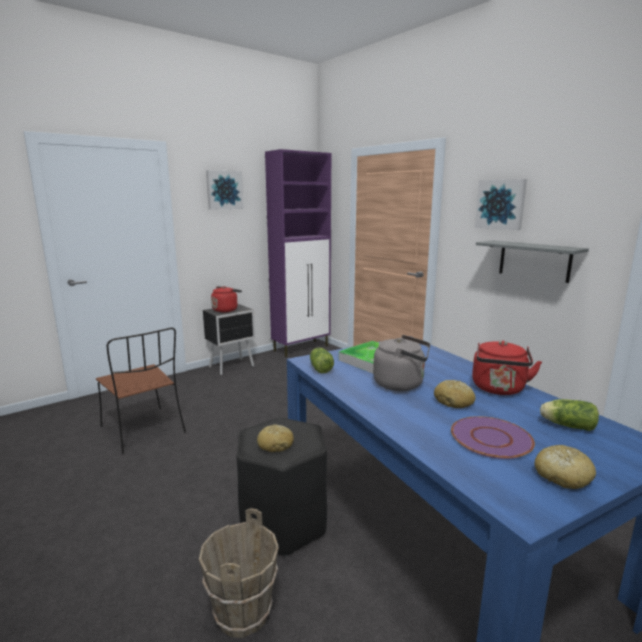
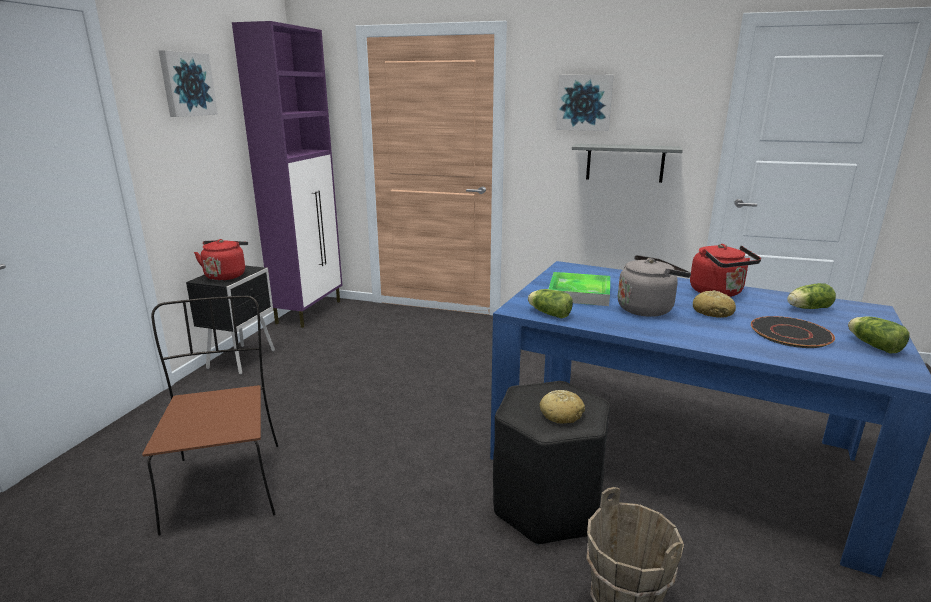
camera: 35 degrees left, 5 degrees up
(144, 430) = (225, 484): brown chair -> brown chair turned 120 degrees counterclockwise
(490, 438) = (790, 333): purple plate -> black plate
(562, 476) = (872, 345): bread -> lettuce

